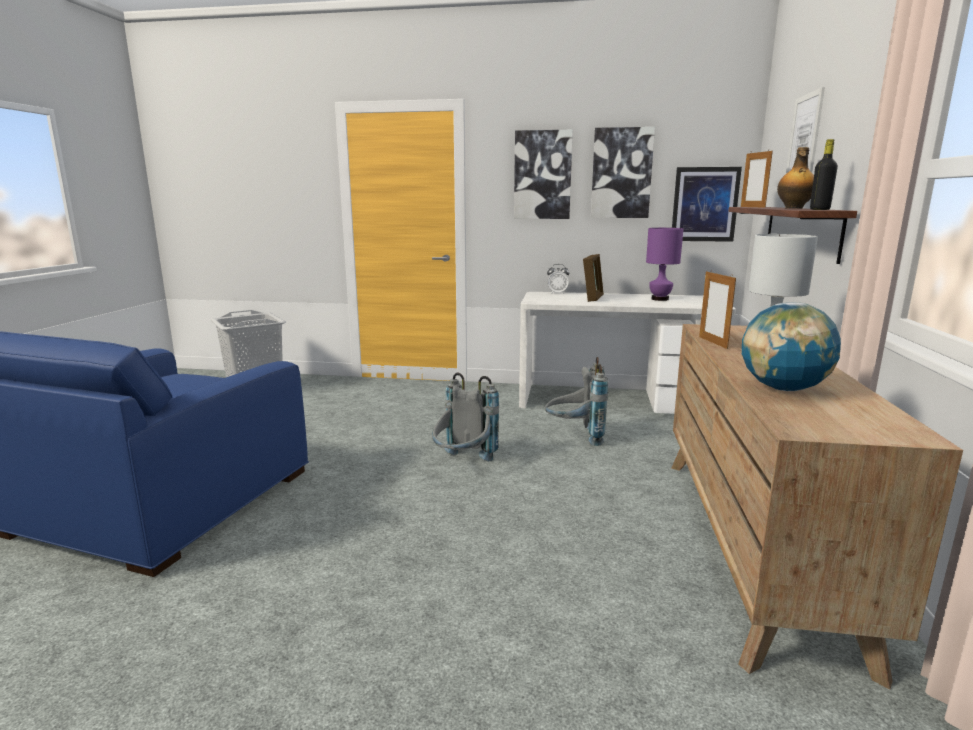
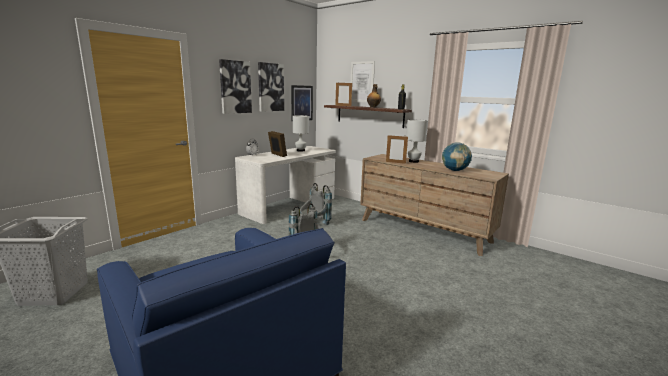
camera: 60 degrees left, 0 degrees up
(660, 299) = (301, 150): purple table lamp -> white table lamp

